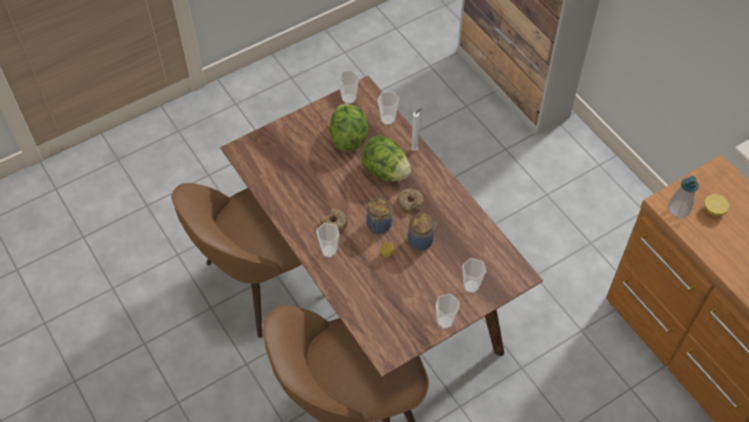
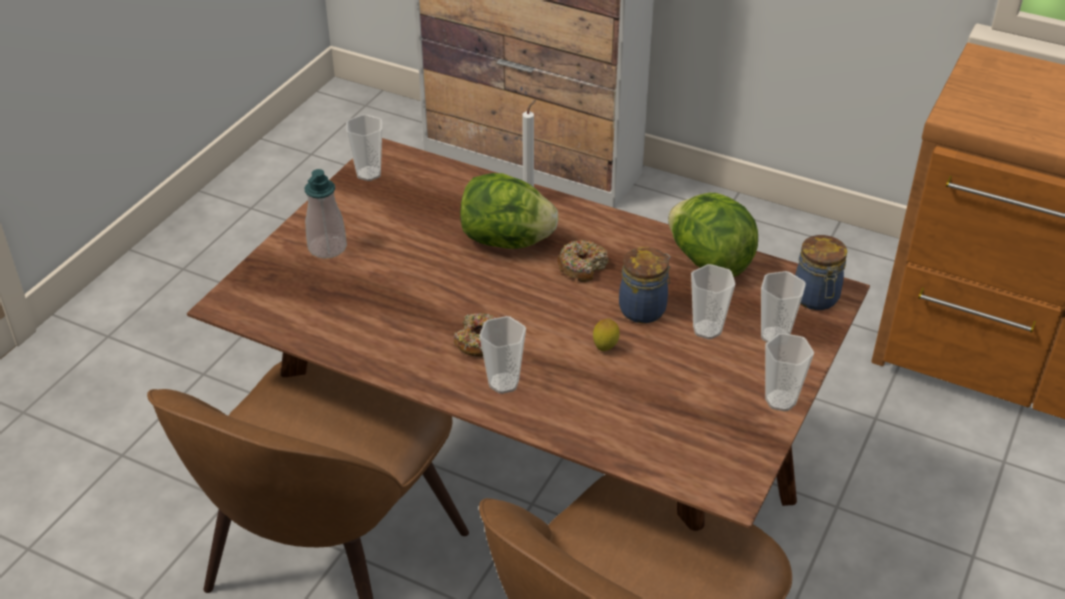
camera: 30 degrees left, 15 degrees down
(348, 137) = (408, 221): lettuce -> lettuce (709, 261)
(378, 226) = (557, 316): jar -> jar (816, 299)
(387, 120) = (454, 178): cup -> cup (707, 329)
(678, 209) = (981, 115): soap dispenser -> soap dispenser (327, 247)
(713, 210) = (1023, 100): lemon -> none

